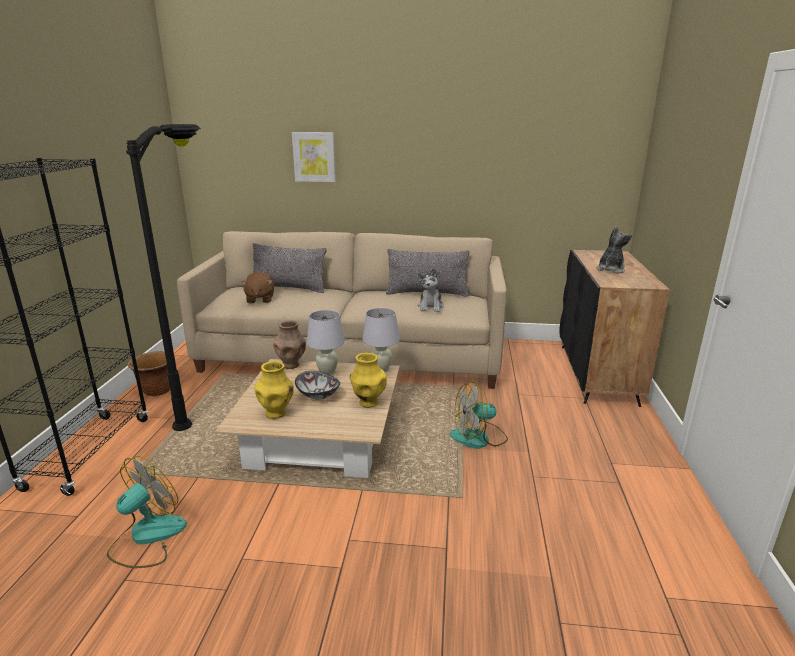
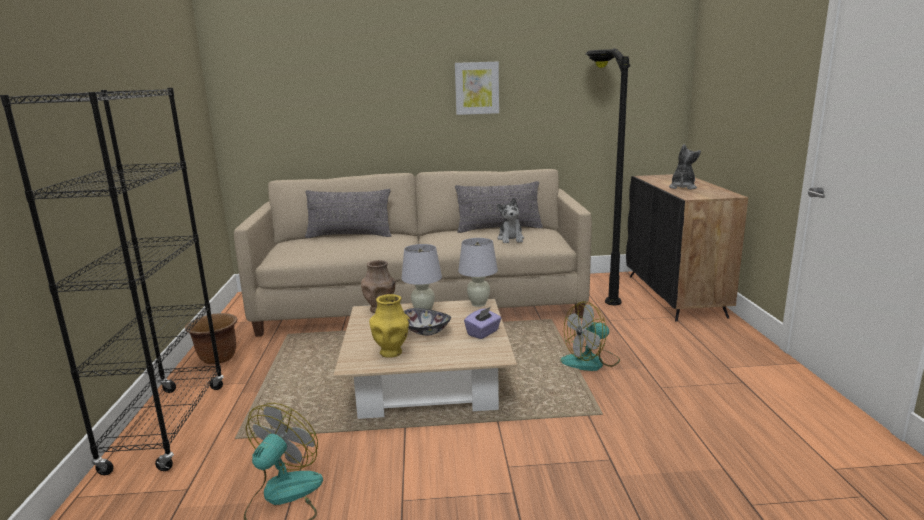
camera: 10 degrees left, 5 degrees down
(208, 397) = (281, 358): black floor lamp -> black floor lamp (598, 285)
(260, 299) = (325, 247): brown plush toy -> none
(314, 157) = (364, 97): picture -> picture (477, 88)
(368, 403) = (483, 333): yellow vase -> purple tissue box

